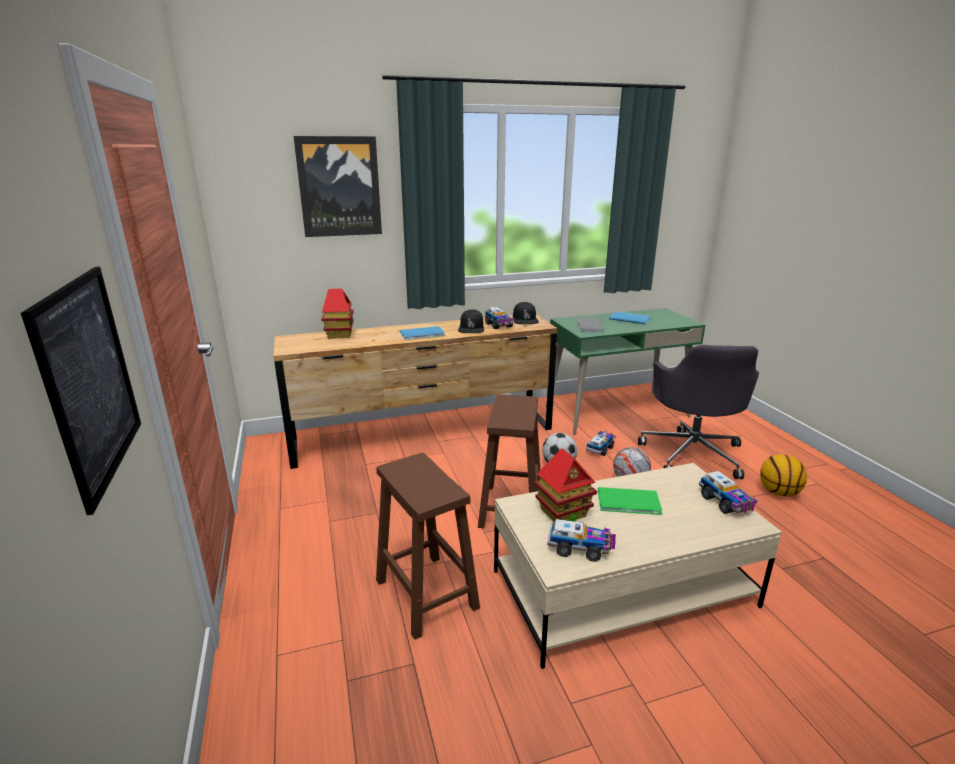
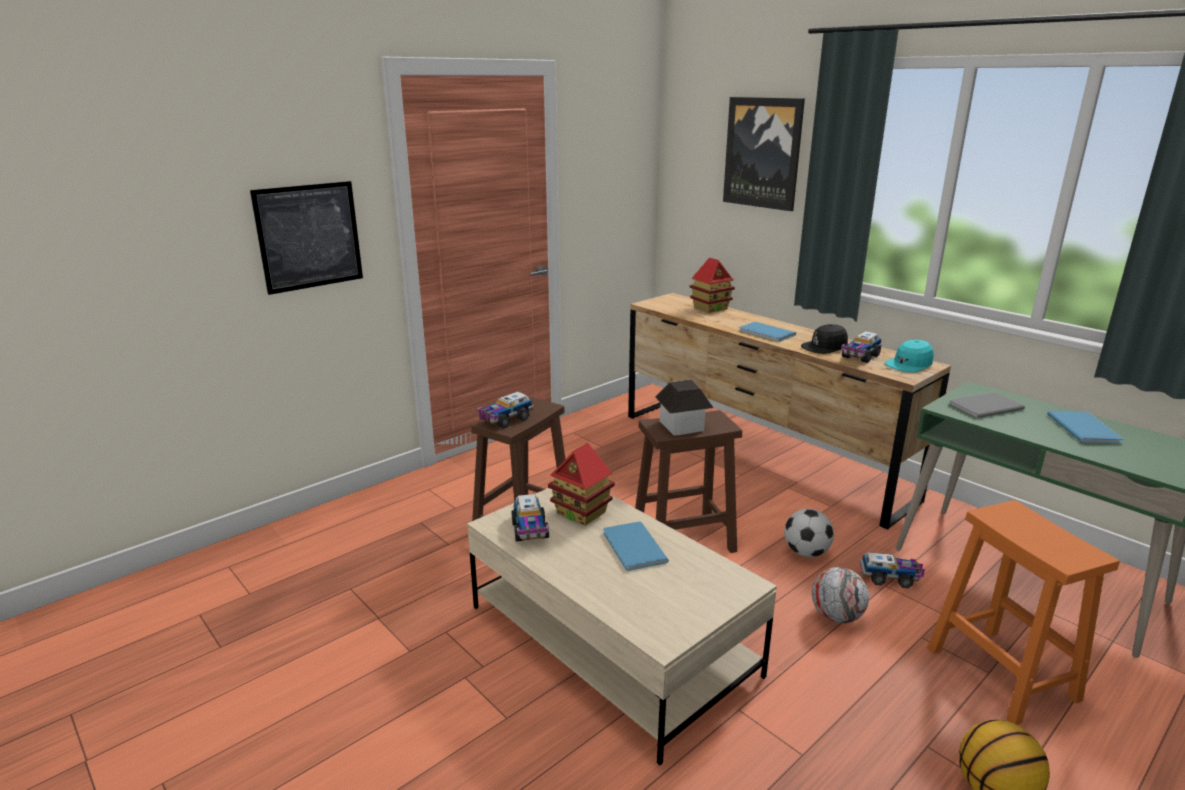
camera: 65 degrees right, 0 degrees up
(513, 414) = (682, 426): none -> toy house
(525, 319) = (909, 364): black cap -> turquoise cap
(630, 503) = (633, 548): green book -> blue book
(692, 453) = (999, 672): grey office chair -> orange stool
(725, 503) = (693, 616): toy truck -> toy truck (505, 420)

